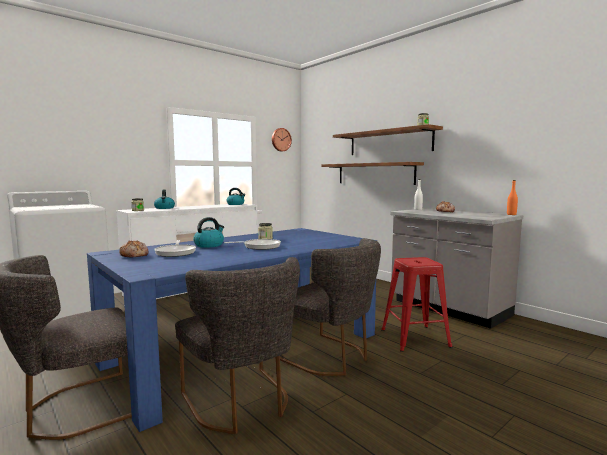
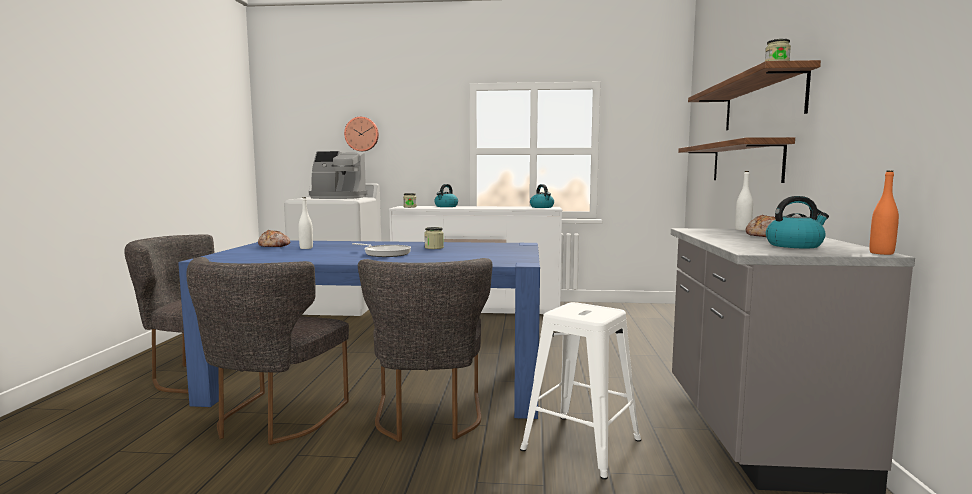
camera: 45 degrees right, 0 degrees up
(63, 206) = (337, 198): none -> coffee machine
(176, 252) = (306, 248): frying pan -> white bottle
(209, 245) = (359, 246): kettle -> kettle (795, 245)
(280, 139) = (646, 112): wall clock -> wall clock (362, 134)
(413, 337) = (581, 443): red stool -> white stool

